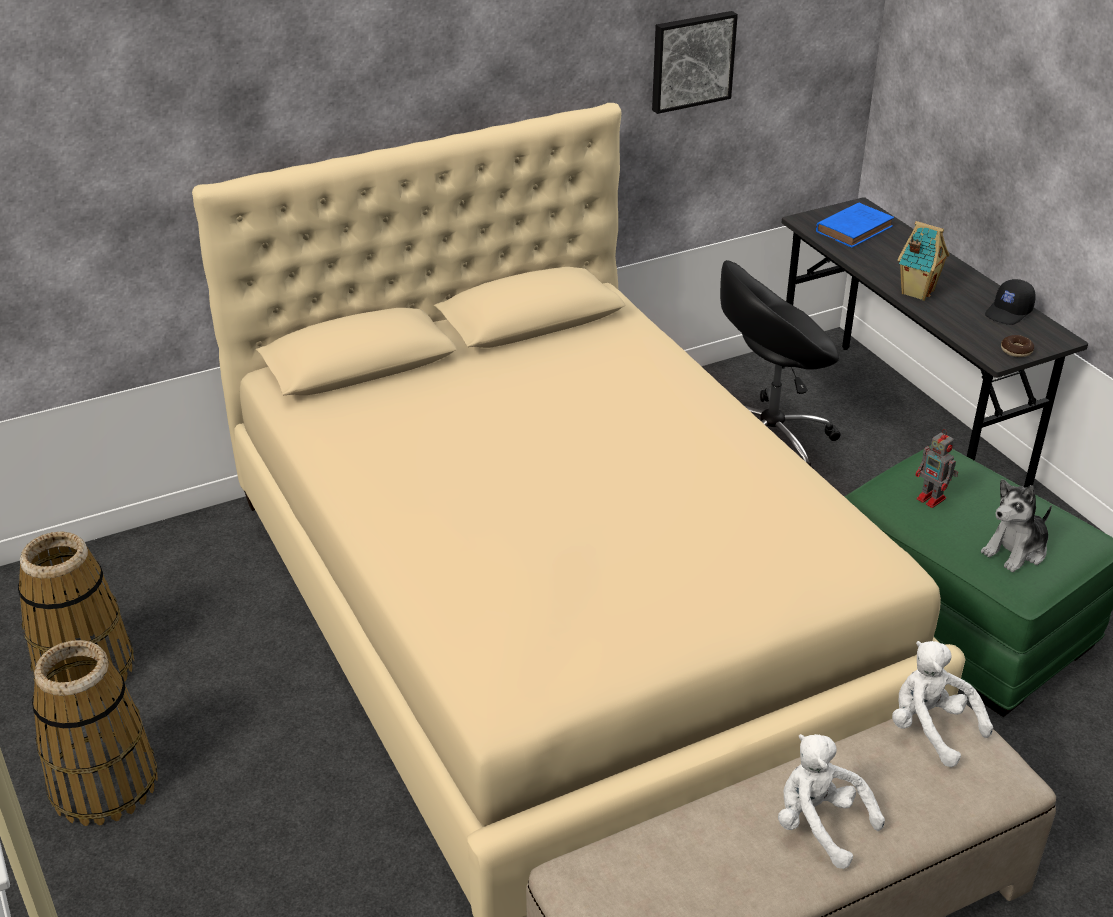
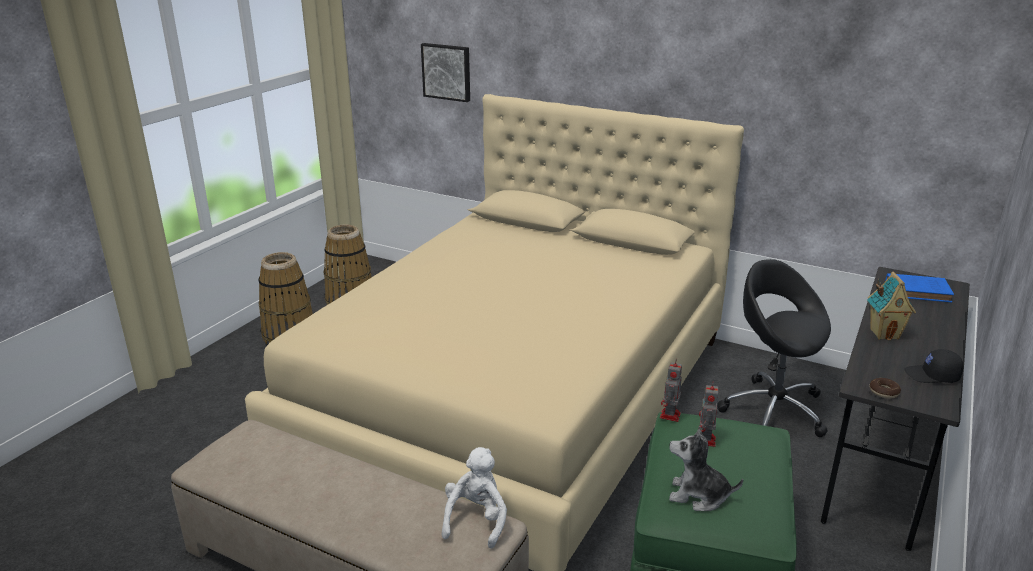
camera: 55 degrees right, 10 degrees down
(691, 60) = (821, 118): picture -> picture (447, 72)
(819, 824) = (348, 500): white plush toy -> none
(867, 499) = (670, 416): none -> toy robot

